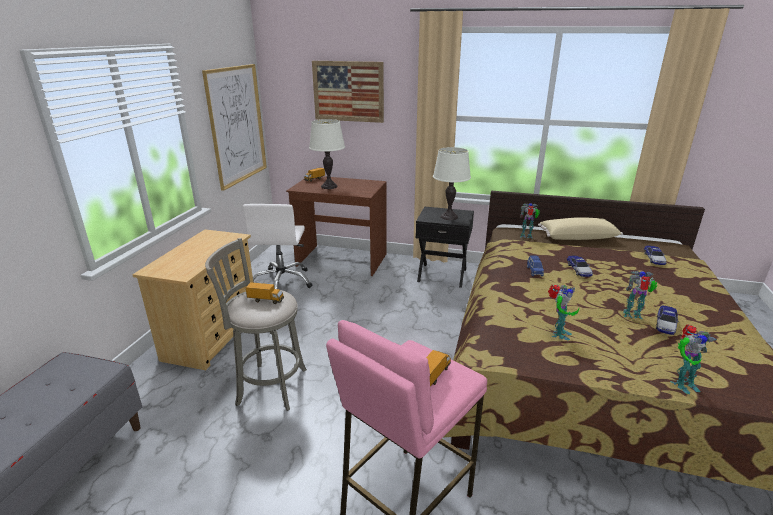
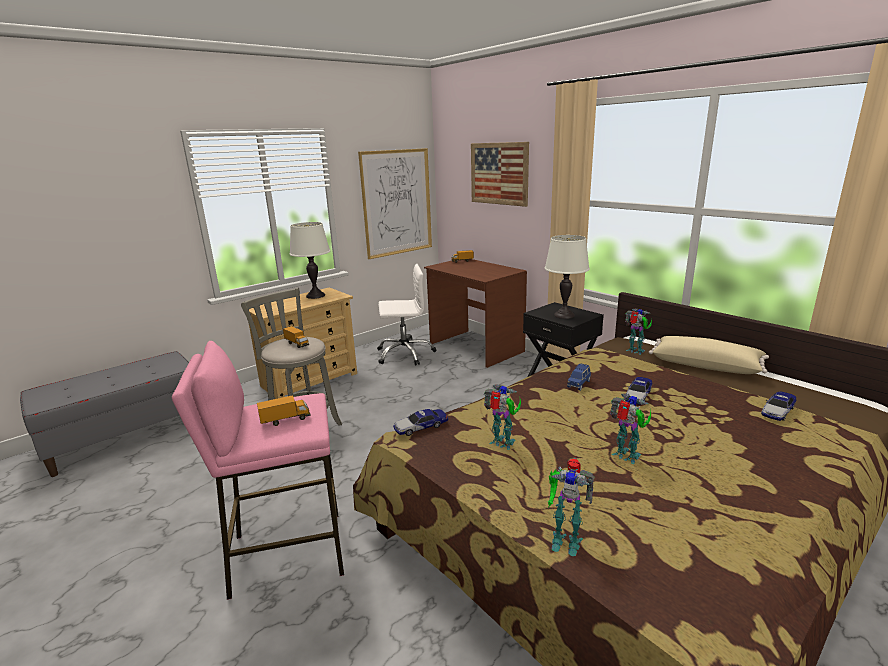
camera: 35 degrees right, 5 degrees down
(282, 282) = (405, 354): white office chair -> white office chair turned 135 degrees counterclockwise
(329, 186) = (464, 268): white table lamp -> white table lamp (315, 295)
(558, 334) = (502, 444): toy robot -> toy robot turned 120 degrees counterclockwise
(665, 324) = (657, 479): toy car -> toy car (421, 427)

